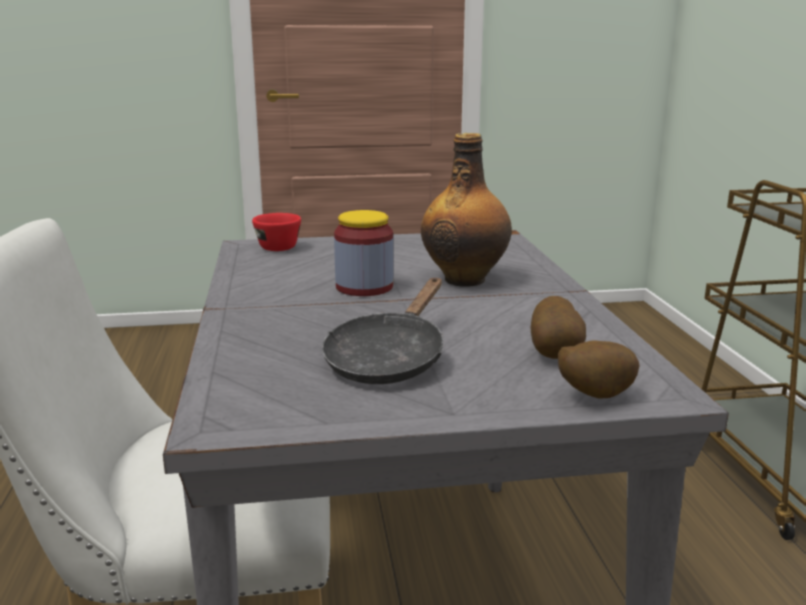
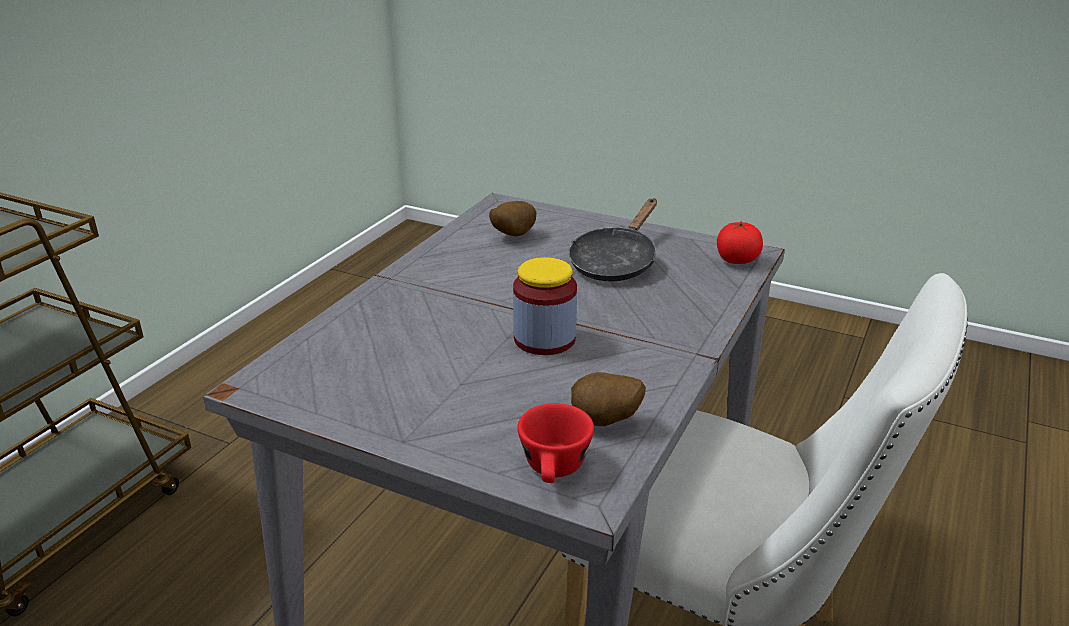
camera: 145 degrees left, 10 degrees up
(232, 405) = (737, 260): none -> tomato
(389, 359) = (615, 262): black frying pan -> black frying pan turned 150 degrees clockwise
(465, 279) = (441, 318): bottle -> none
(592, 396) = (539, 212): potato -> potato (605, 423)

